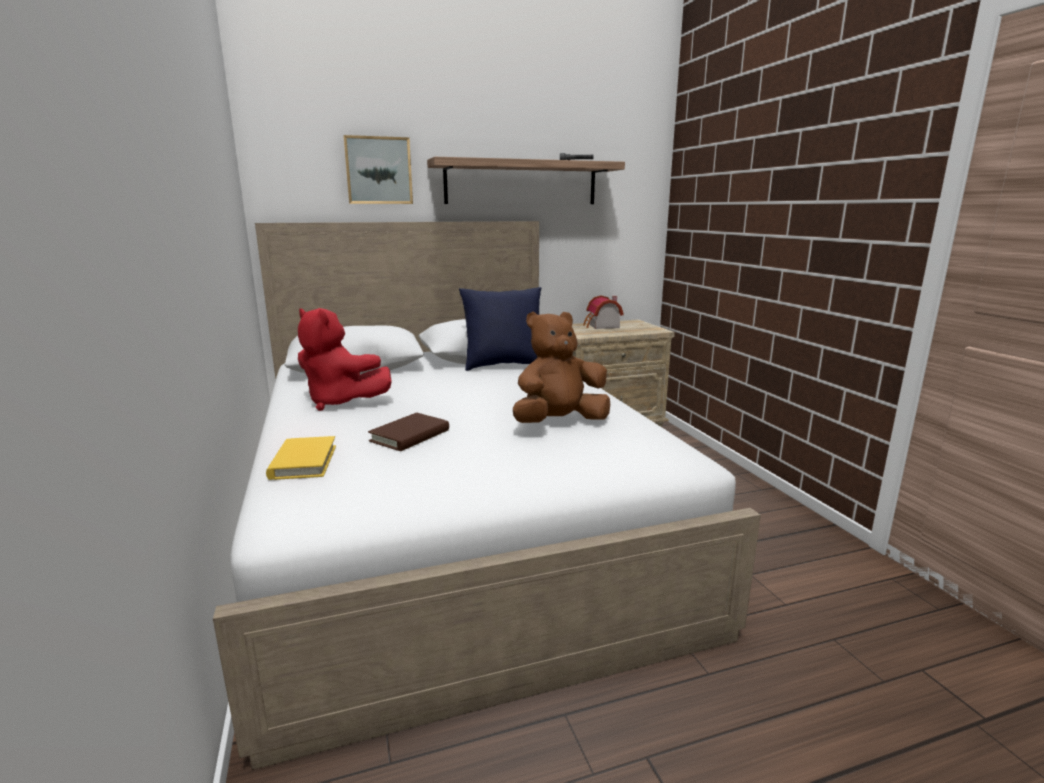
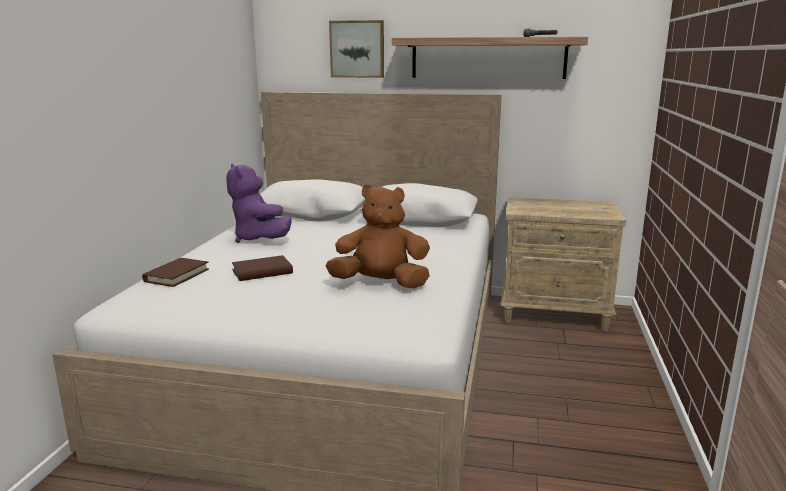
camera: 30 degrees right, 0 degrees up
(303, 462) = (176, 275): yellow book -> brown book
(340, 402) = (259, 239): red plush toy -> purple plush toy
(503, 365) = (422, 229): blue pillow -> none
(602, 326) = (558, 204): toy house -> none

